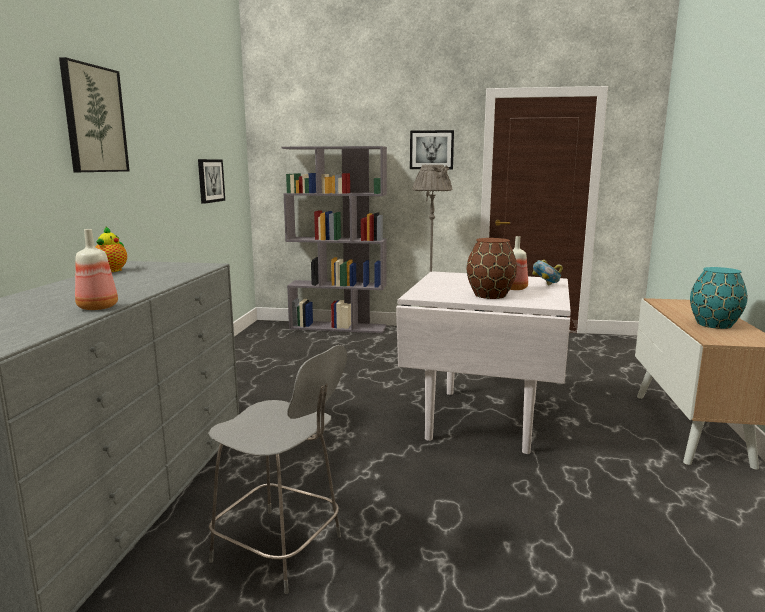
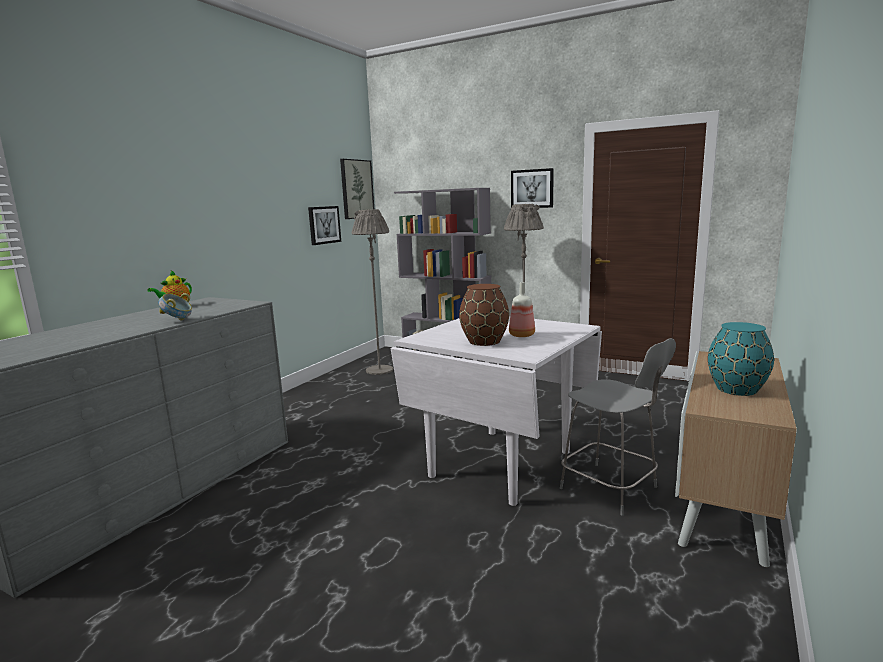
camera: 20 degrees right, 0 degrees up
(94, 119) = (183, 182): picture -> picture (356, 189)
(99, 307) = (100, 339): bottle -> none
(275, 344) = (379, 370): none -> grey floor lamp
(281, 550) = (223, 557): grey chair -> grey chair (611, 489)
(546, 285) = (561, 333): bowl -> bowl (178, 320)

